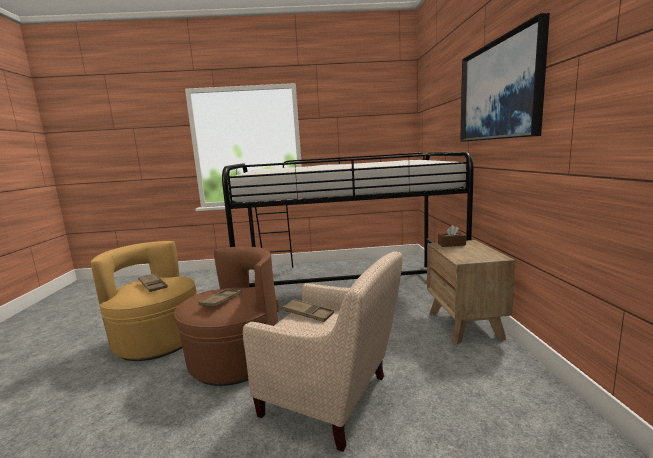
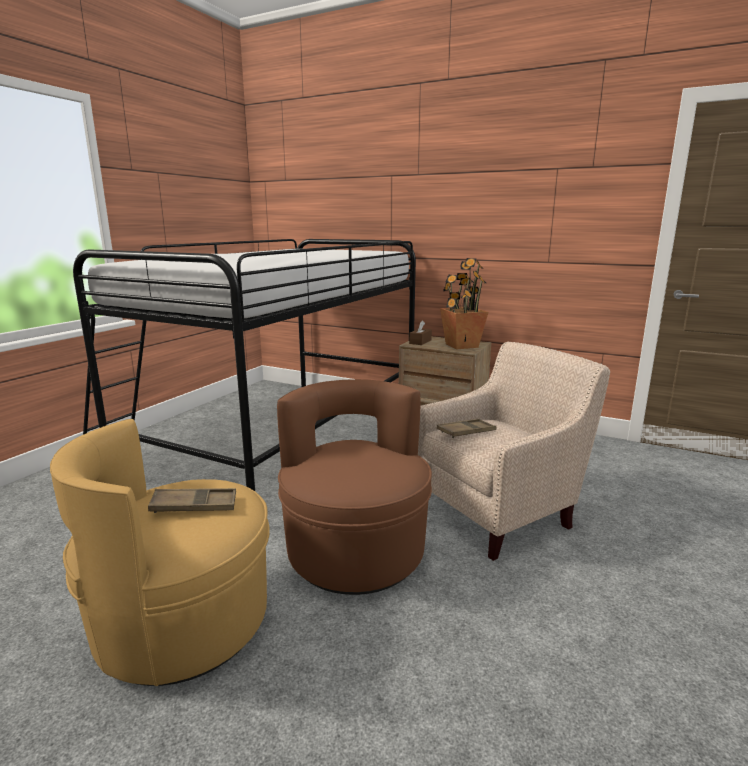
camera: 60 degrees left, 5 degrees up
(221, 301) = (371, 462): brown tray -> none
(472, 255) = (461, 345): none -> potted plant
(499, 91) = (453, 181): picture -> none

